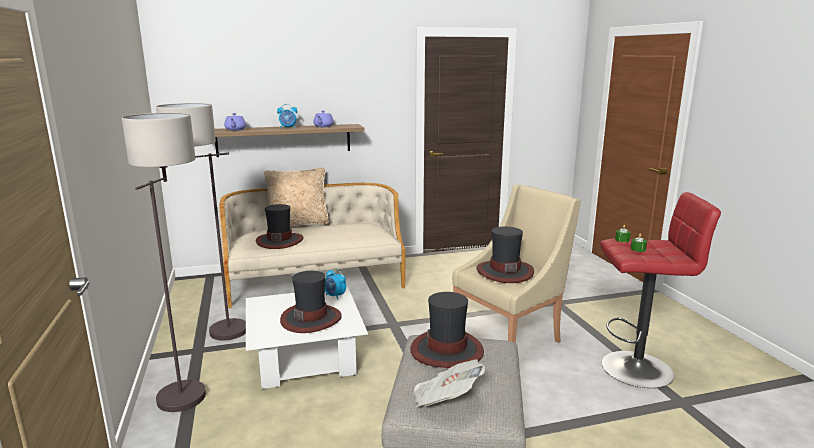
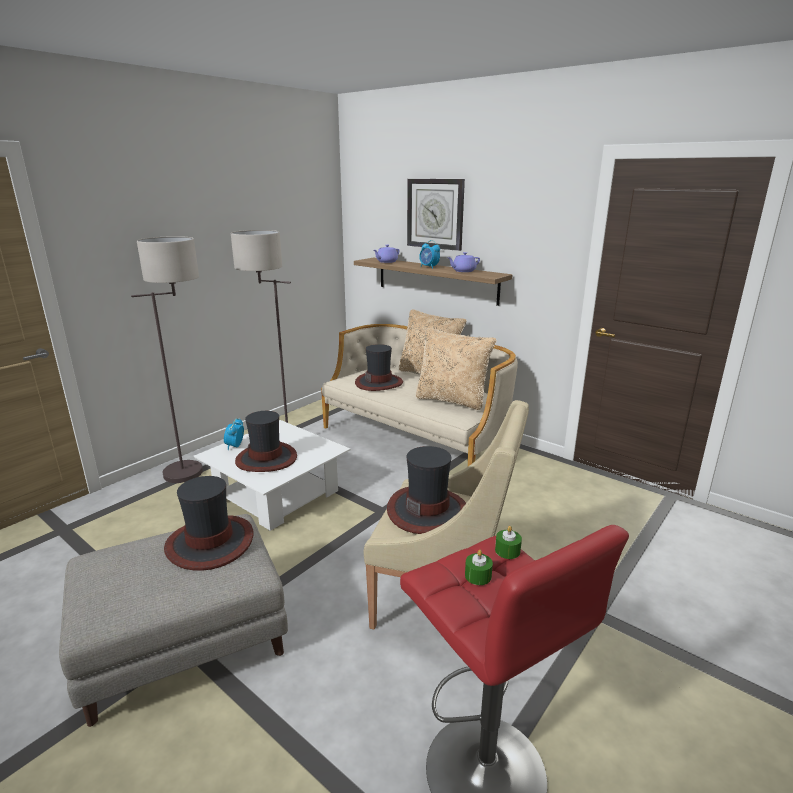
camera: 55 degrees right, 5 degrees up
(277, 81) = (435, 214): none -> wall clock
(335, 296) = (322, 451): alarm clock -> alarm clock (235, 446)
(358, 233) = (452, 402): none -> beige pillow
(445, 399) = (106, 575): newspaper -> none

